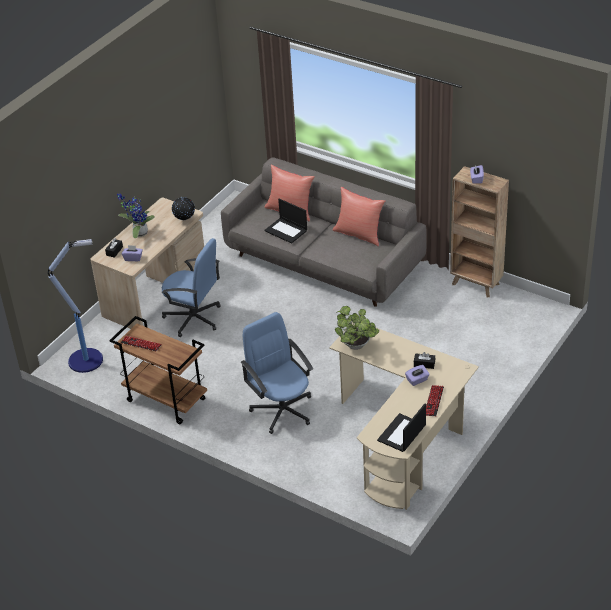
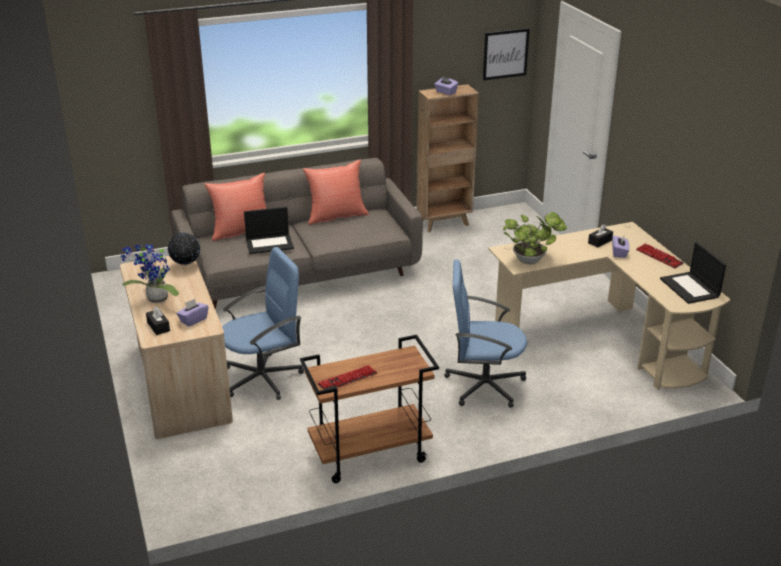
camera: 55 degrees left, 10 degrees down
(87, 360) = (216, 484): floor lamp -> none
(548, 169) = (505, 54): none -> picture

